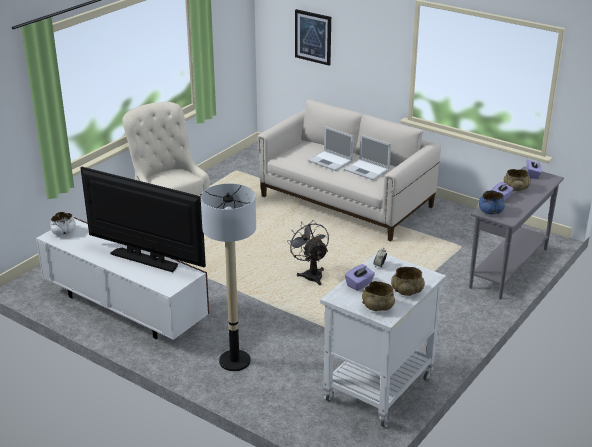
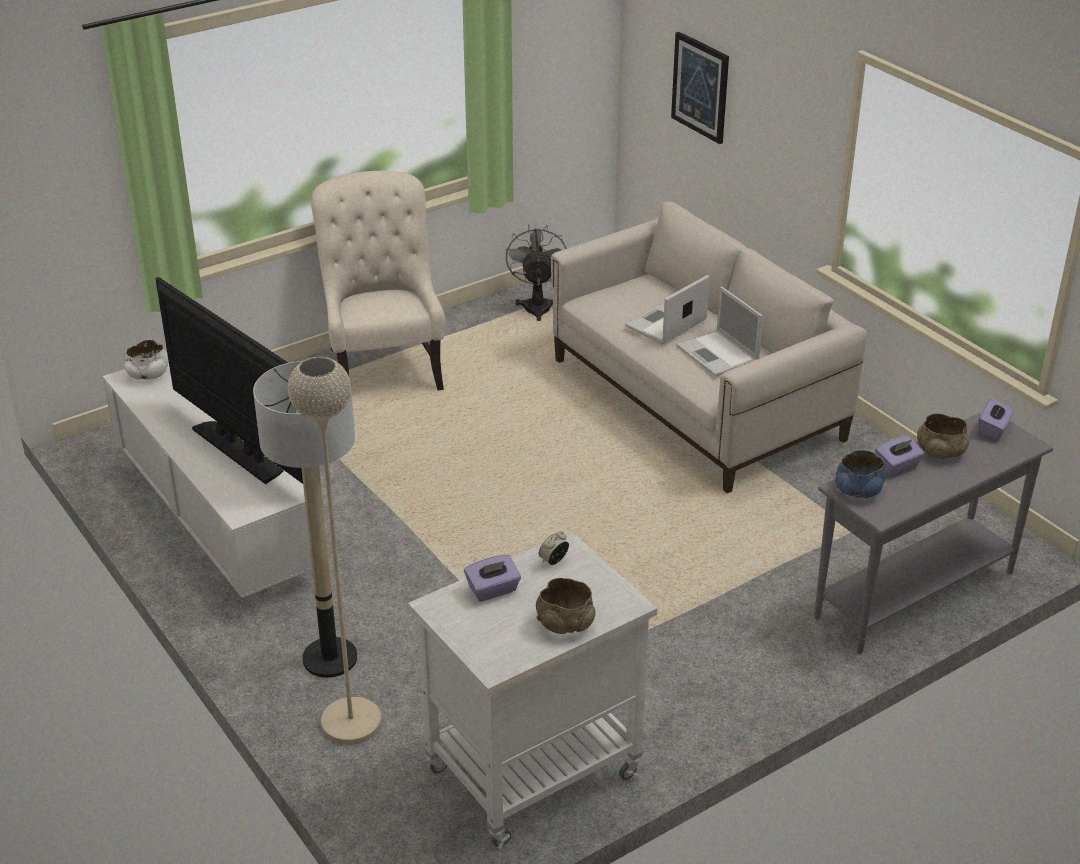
camera: 20 degrees right, 5 degrees up
(267, 389) = (350, 723): none -> beige floor lamp
(311, 274) = (550, 526): grey fan -> grey fan (537, 305)
(331, 161) = (665, 324): laptop -> laptop turned 75 degrees clockwise
(378, 306) = (494, 642): beige bowl -> none

